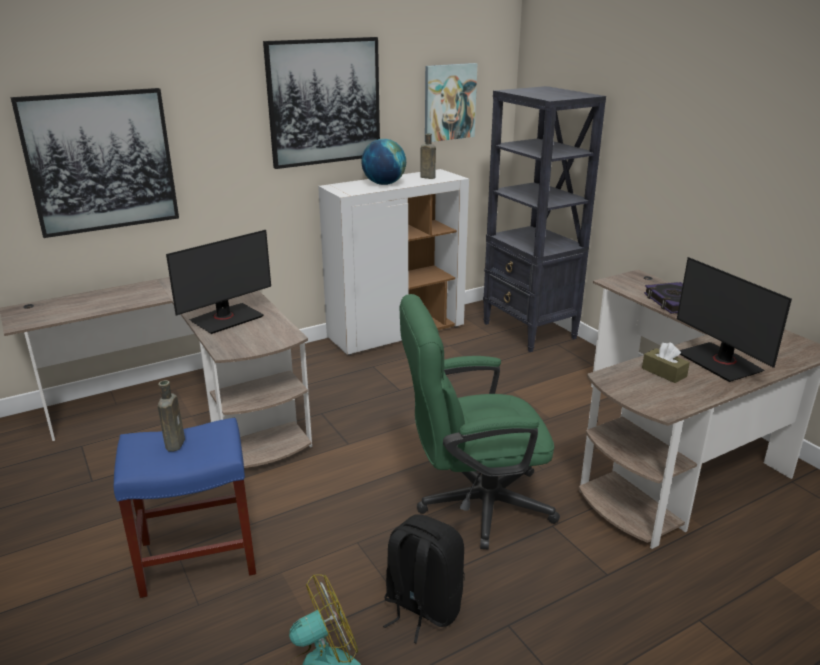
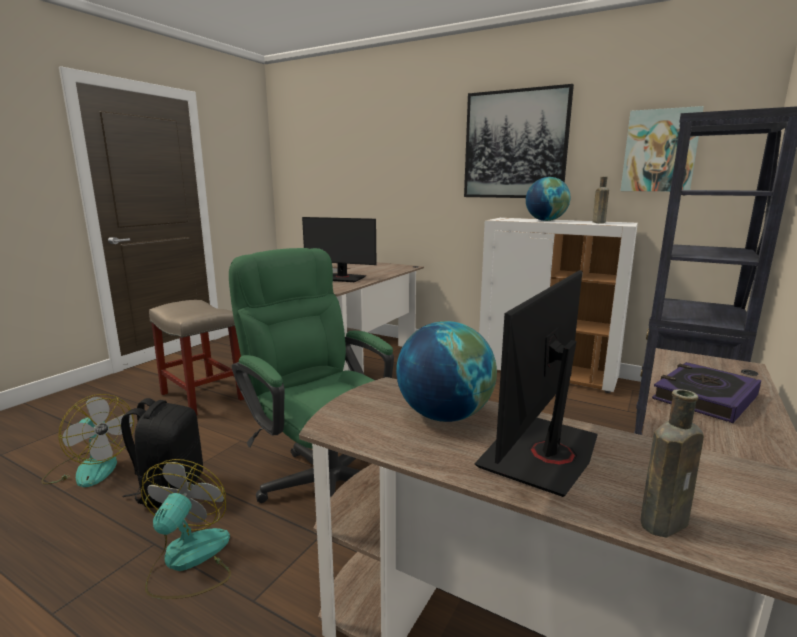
camera: 60 degrees right, 10 degrees down
(100, 162) = (359, 177): picture -> none
(175, 443) = (193, 307): brown bottle -> brown bottle (665, 521)
(196, 558) = (201, 396): blue stool -> beige stool
(544, 604) = (188, 561): none -> fan
(664, 372) = (444, 415): brown tissue box -> globe

